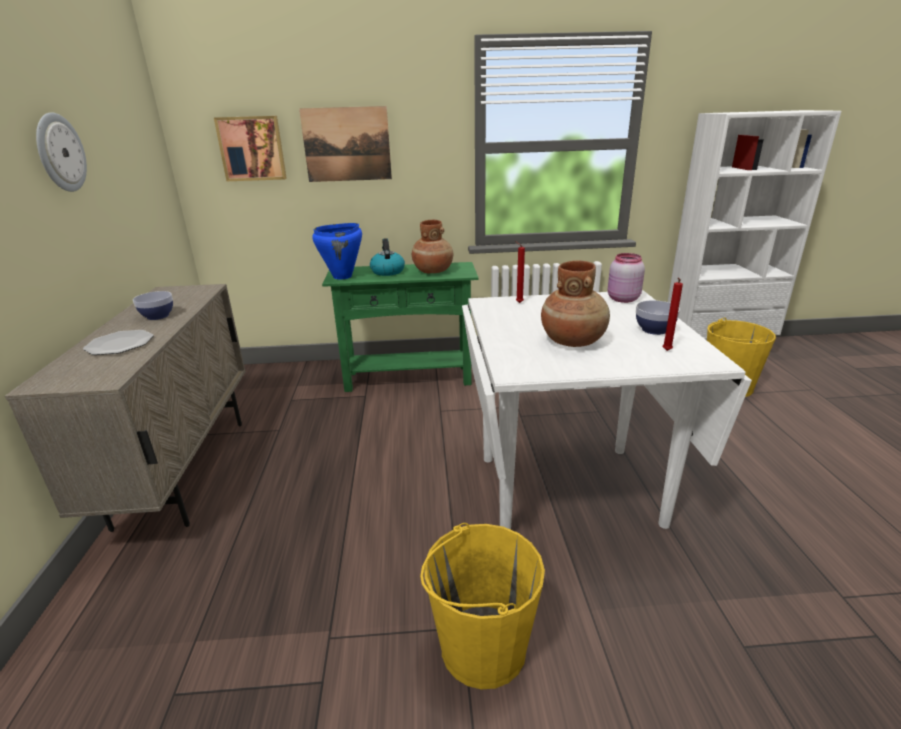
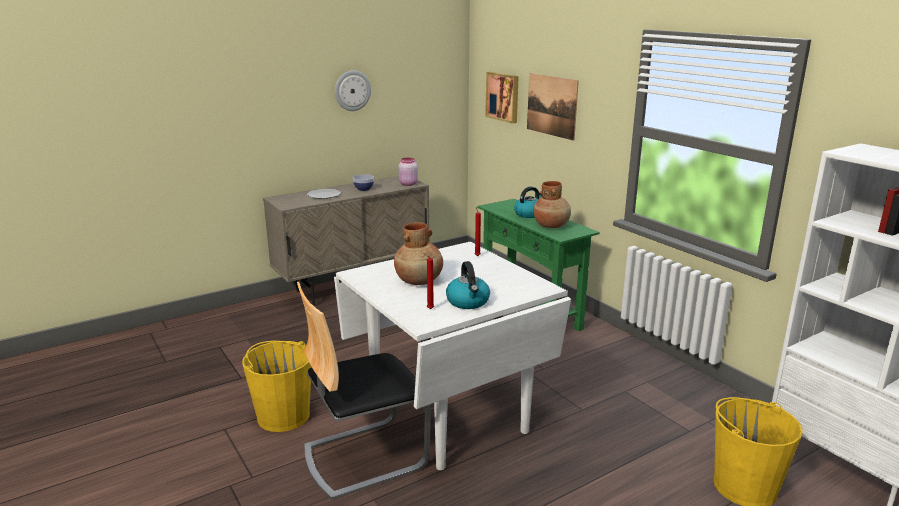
camera: 60 degrees right, 5 degrees down
(343, 276) = (498, 206): blue cooking pot -> none
(621, 582) = (364, 456): none -> chair
(622, 299) = (529, 285): pink jar -> pink jar (408, 184)
(654, 330) = (468, 302): bowl -> kettle

